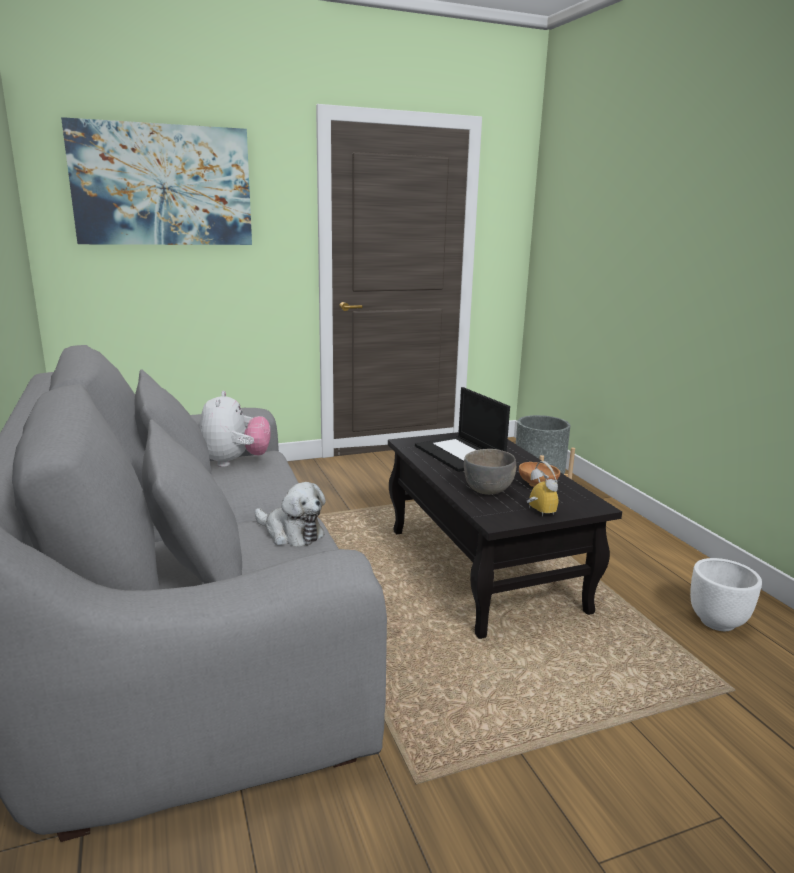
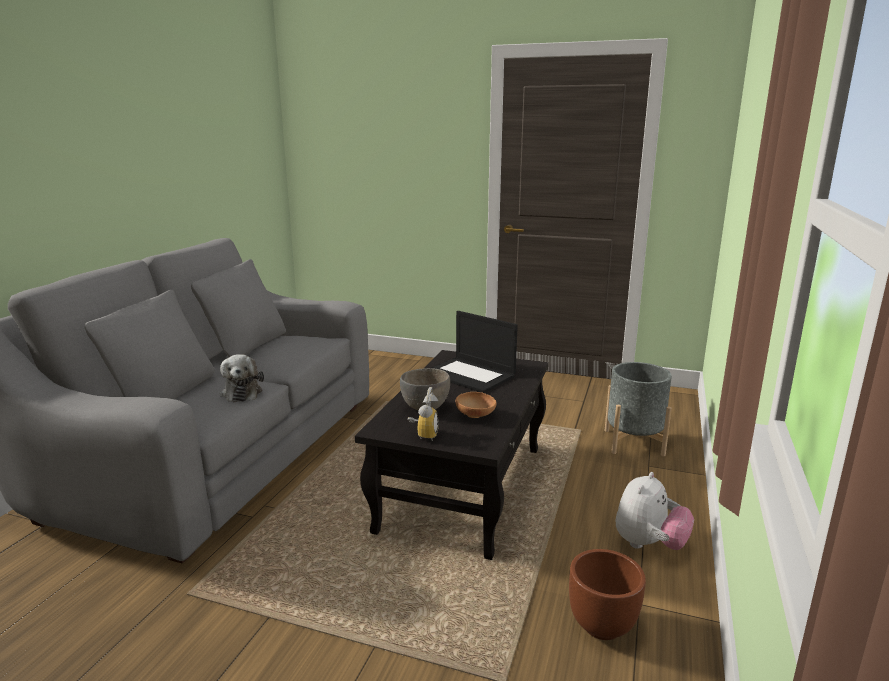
camera: 40 degrees right, 0 degrees up
(163, 185) = (369, 123): picture -> none
(235, 462) = (298, 339): plush toy -> plush toy (649, 544)
(460, 454) = (471, 375): laptop -> laptop turned 60 degrees counterclockwise
(717, 622) = (602, 626): white planter -> brown planter

